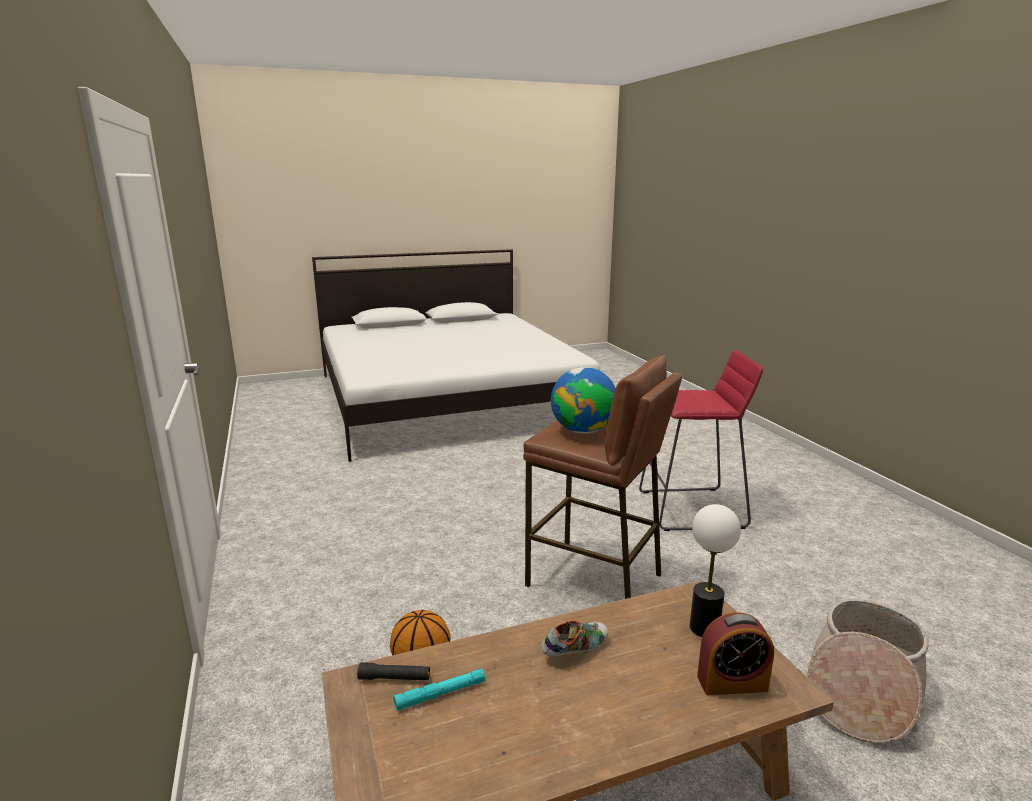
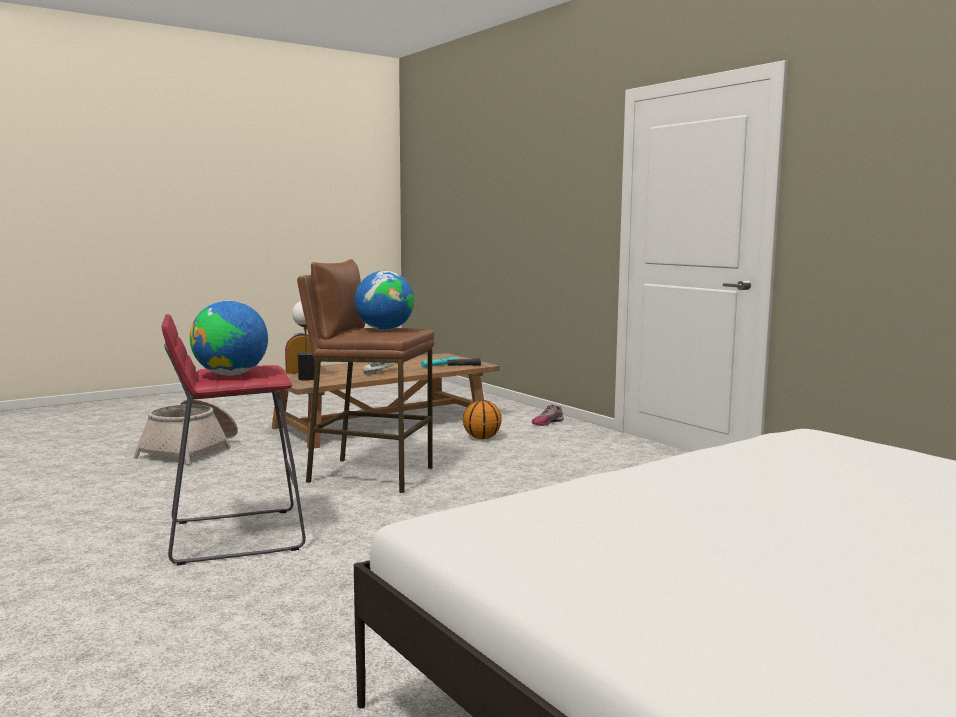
camera: 165 degrees right, 10 degrees down
(266, 721) = (546, 422): none -> shoe
(698, 395) = (231, 375): none -> globe

